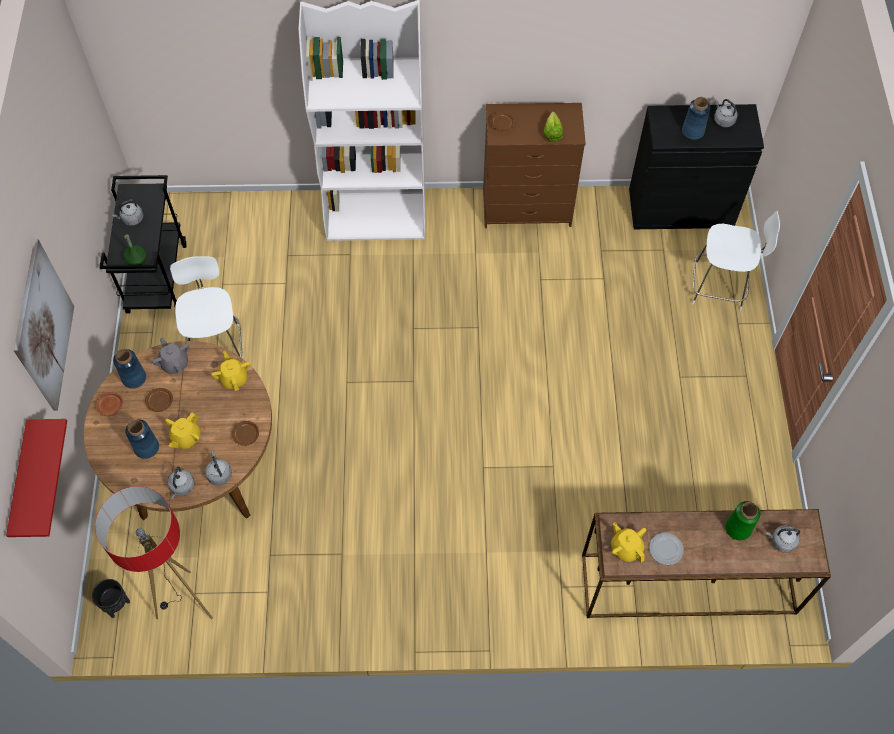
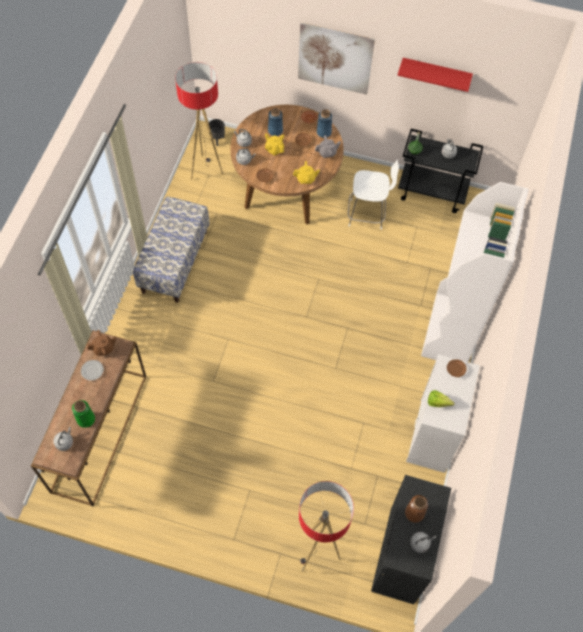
camera: 105 degrees right, 0 degrees up
(23, 484) = (243, 44): red shelf -> red shelf (435, 74)
(378, 586) = (174, 261): none -> bench
(527, 207) = (432, 436): brown dresser -> white dresser
(626, 548) = (103, 348): yellow teapot -> brown teapot
(693, 131) = (414, 513): blue vase -> brown vase
(720, 287) = (317, 554): white chair -> floor lamp

